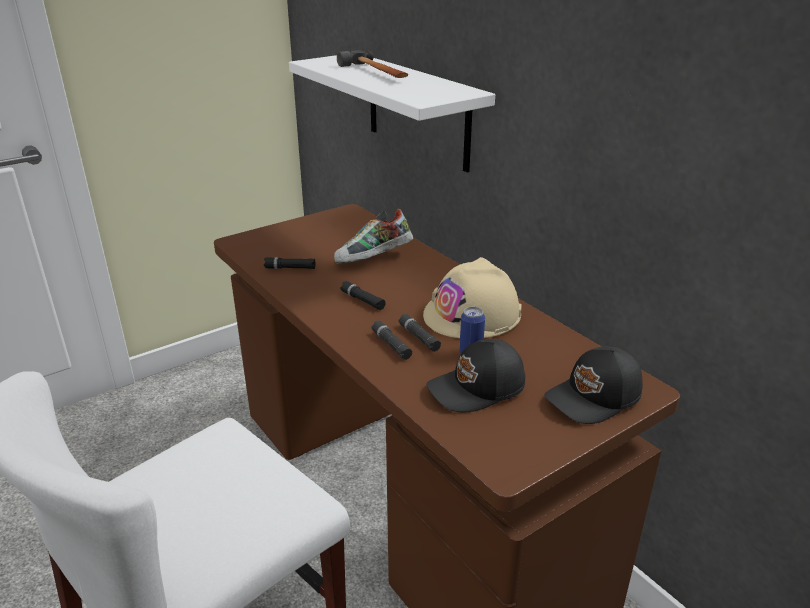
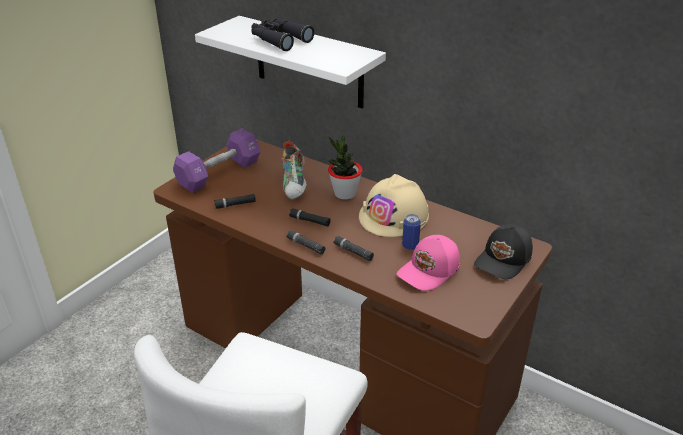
camera: 20 degrees left, 5 degrees up
(296, 234) = (219, 173): none -> purple dumbbell
(374, 259) = (295, 184): shoe -> shoe turned 45 degrees counterclockwise
(375, 73) = (279, 40): hammer -> black binoculars
(419, 337) = (368, 242): black flashlight -> black flashlight (305, 245)
(426, 279) = (344, 194): none -> potted plant
(477, 389) = (430, 271): black cap -> pink cap

